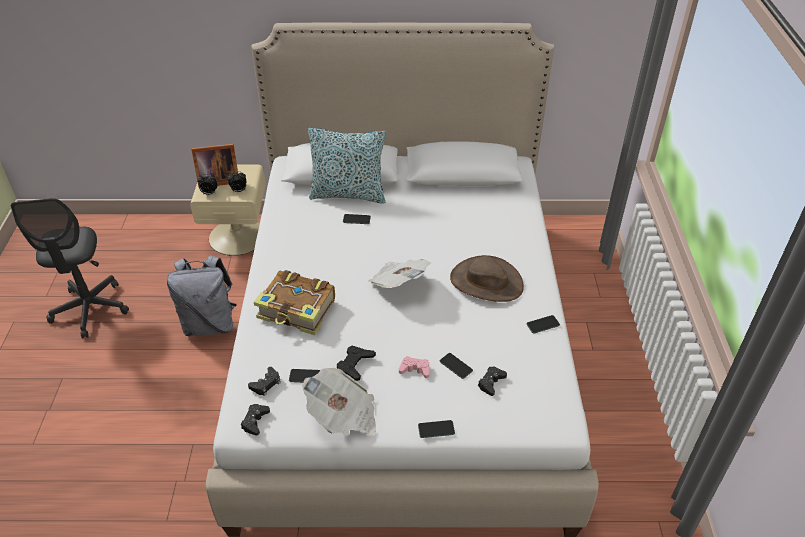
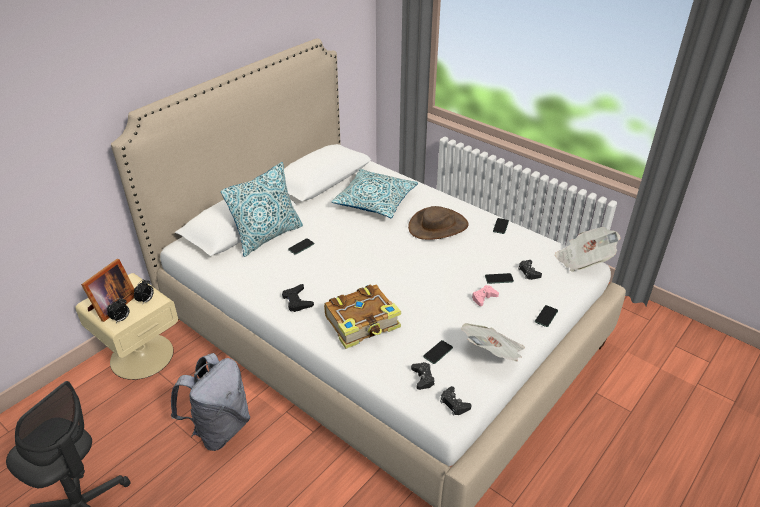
camera: 50 degrees left, 5 degrees down
(355, 365) = (451, 322): black game controller -> black game controller (297, 301)
(399, 284) = (394, 262): newspaper -> newspaper (583, 260)
(473, 222) = (375, 201): none -> pillow

